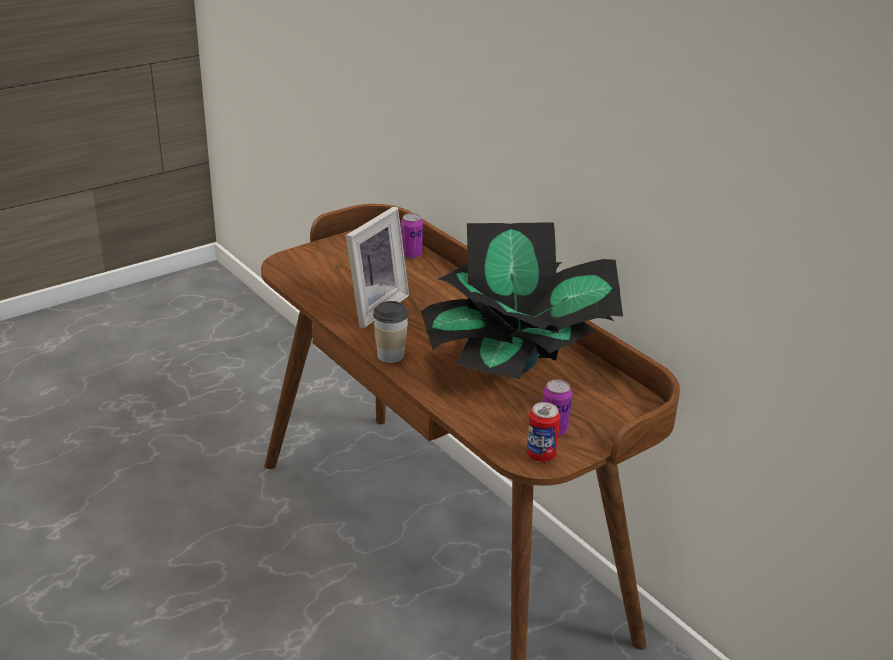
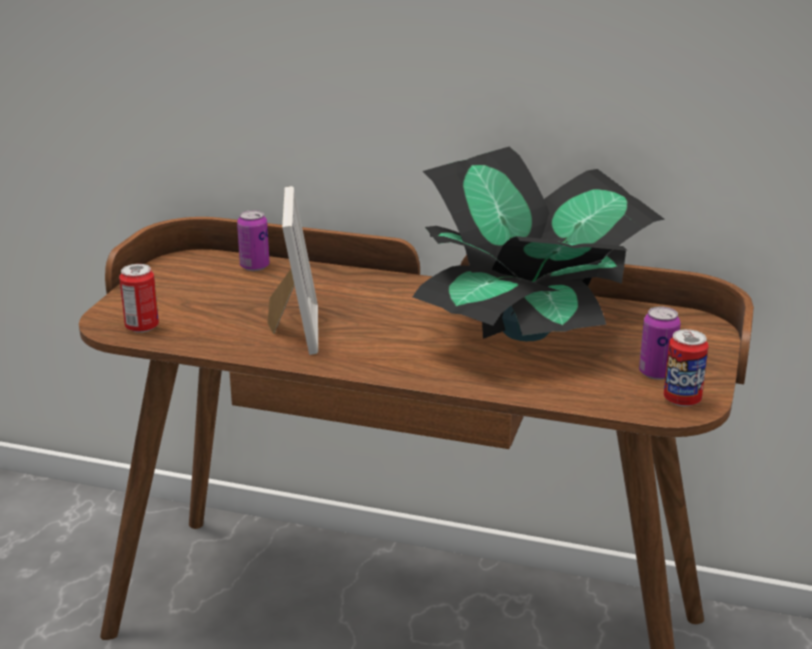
camera: 35 degrees left, 5 degrees down
(295, 273) = (142, 327): none -> can
(390, 355) = (388, 369): cup -> none

